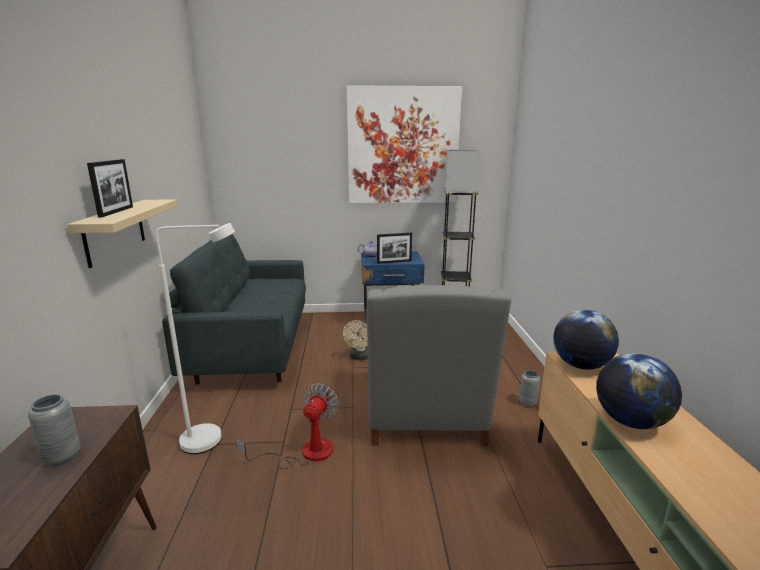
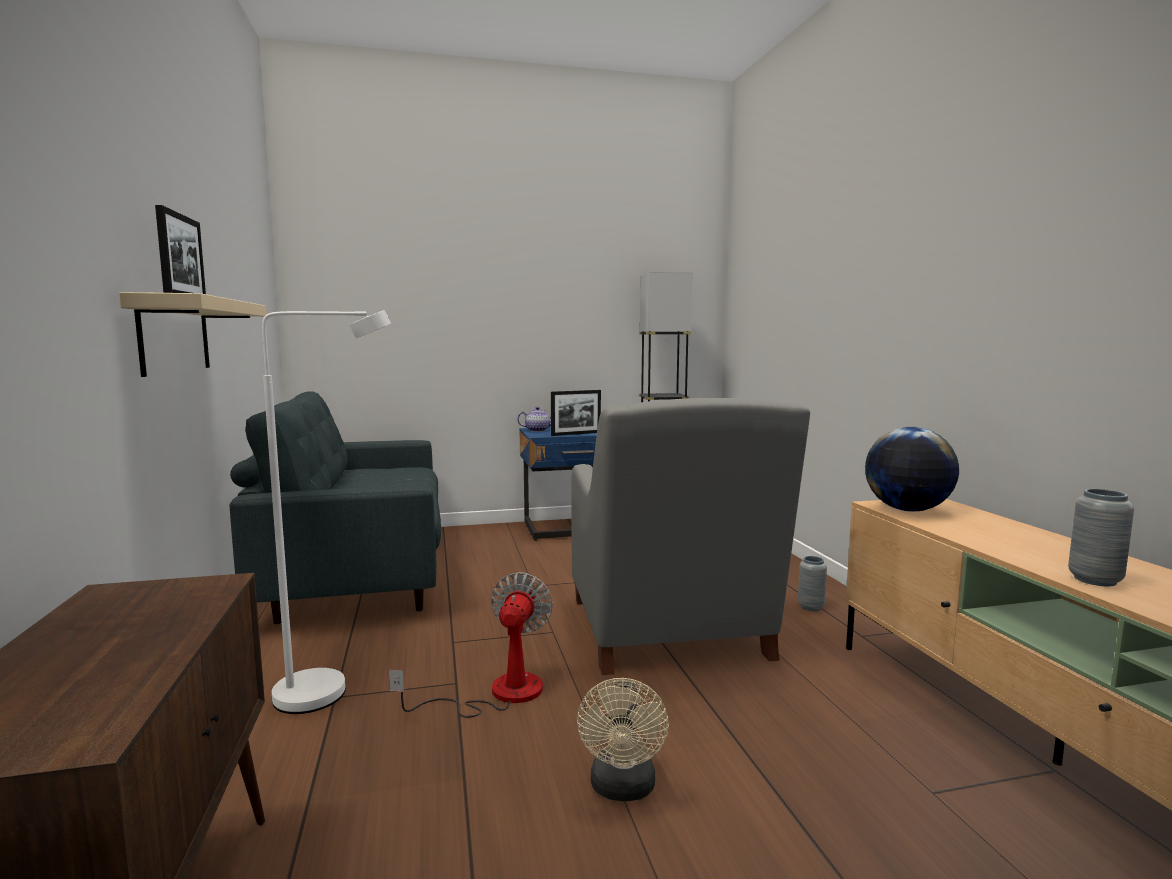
camera: 10 degrees left, 10 degrees down
(62, 457) = (148, 632): grey vase -> grey vase (1095, 580)
(359, 357) = (539, 573): beige fan -> beige fan (623, 789)
(403, 146) = (578, 272): picture -> none
(630, 421) = (1013, 551): globe -> none

